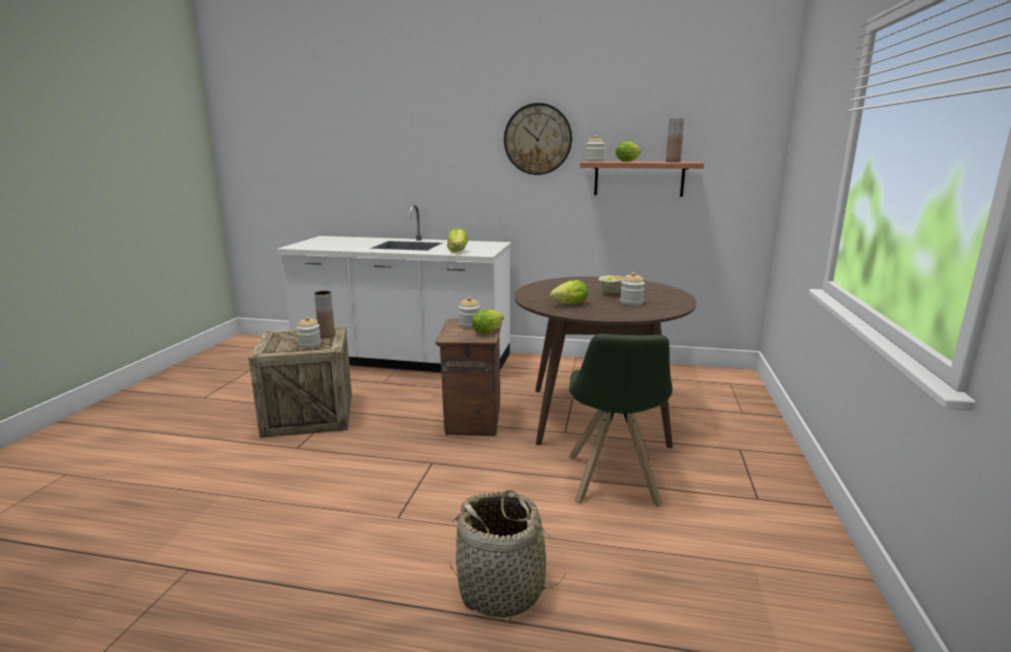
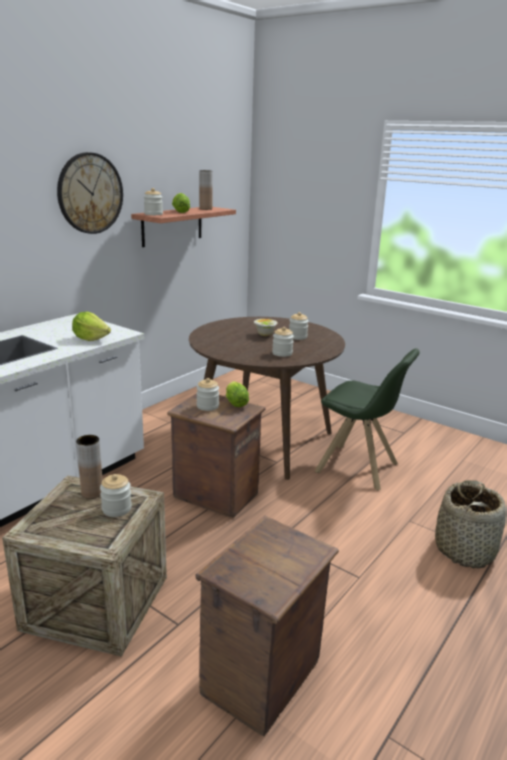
camera: 65 degrees left, 5 degrees up
(248, 494) = (262, 677): none -> crate
(568, 304) = (282, 353): lettuce -> jar

